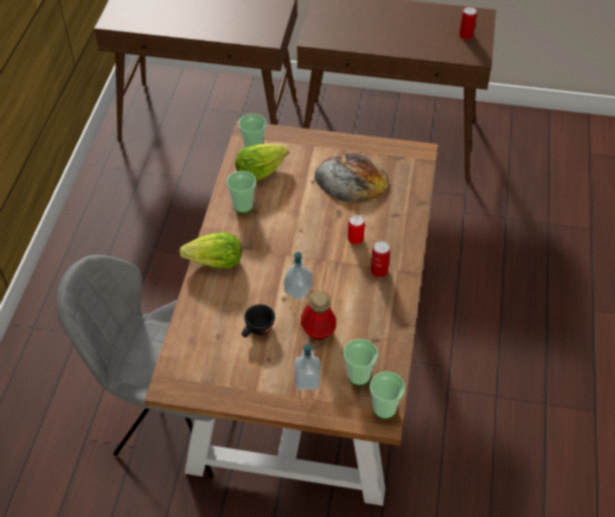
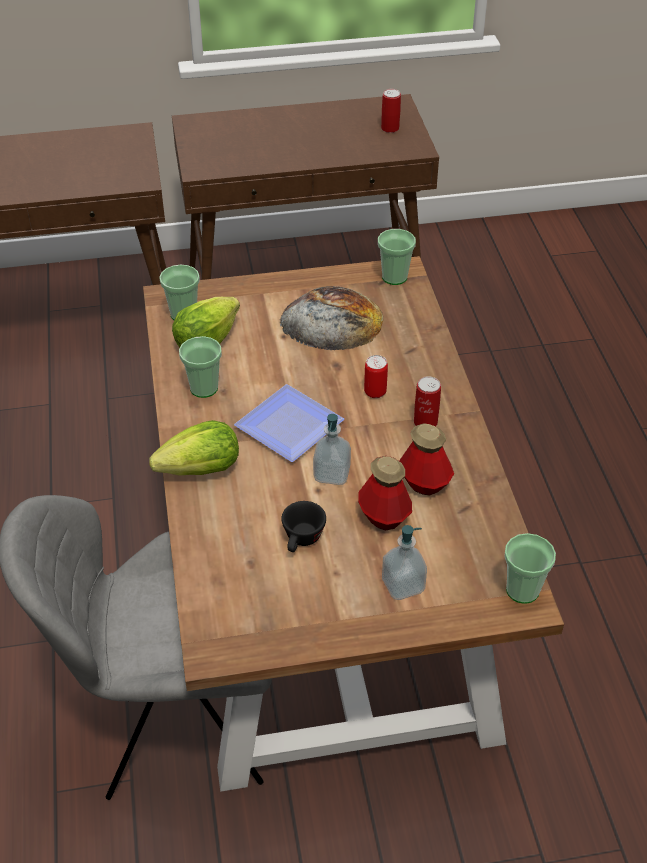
camera: 20 degrees left, 5 degrees down
(283, 248) = (285, 426): none -> plate
(356, 314) = (424, 483): none -> bottle
(358, 375) = (467, 558): cup -> cup (394, 277)

